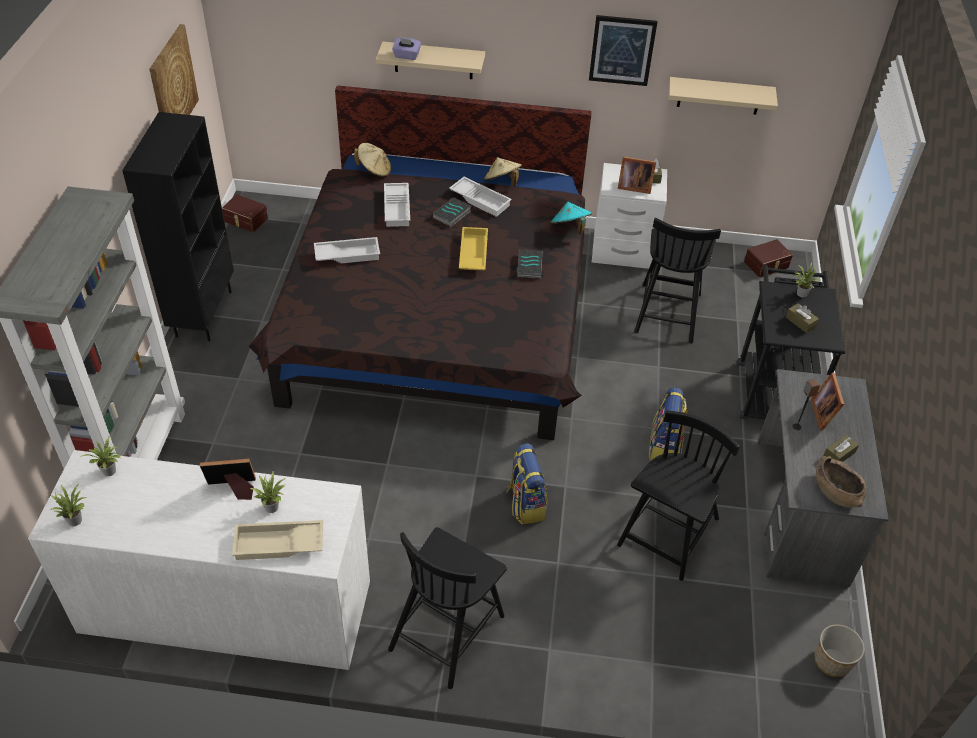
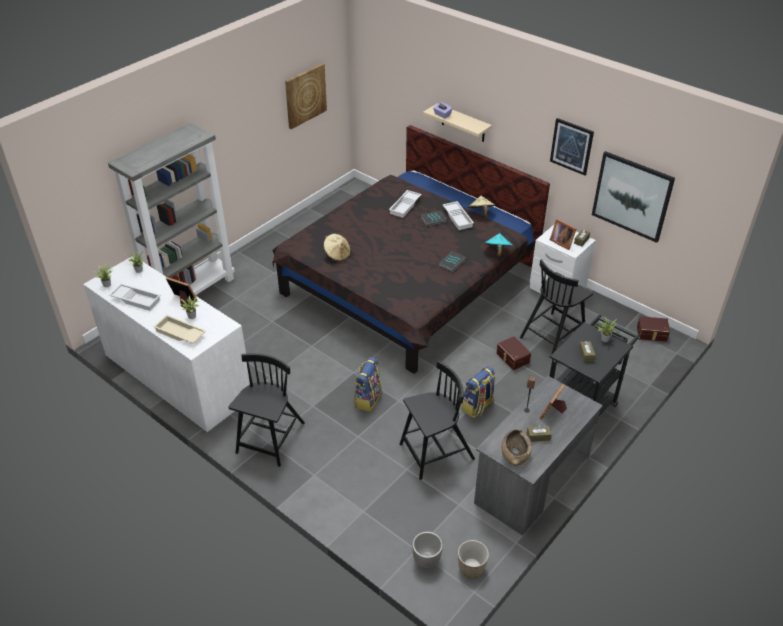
camera: 35 degrees right, 5 degrees down
(203, 313) = (283, 233): black bookcase -> none
(245, 220) = (345, 194): brown storage box -> brown storage box (512, 358)
(348, 254) = (355, 220): white tray -> white tray (136, 299)
(374, 170) = (411, 182): beige hat -> beige hat (337, 254)
(447, 630) = (270, 439): black chair -> black chair turned 135 degrees clockwise
(472, 253) = (425, 244): yellow tray -> none
(719, 96) = (632, 196): beige shelf -> picture
(777, 683) = (426, 559): none -> planter

